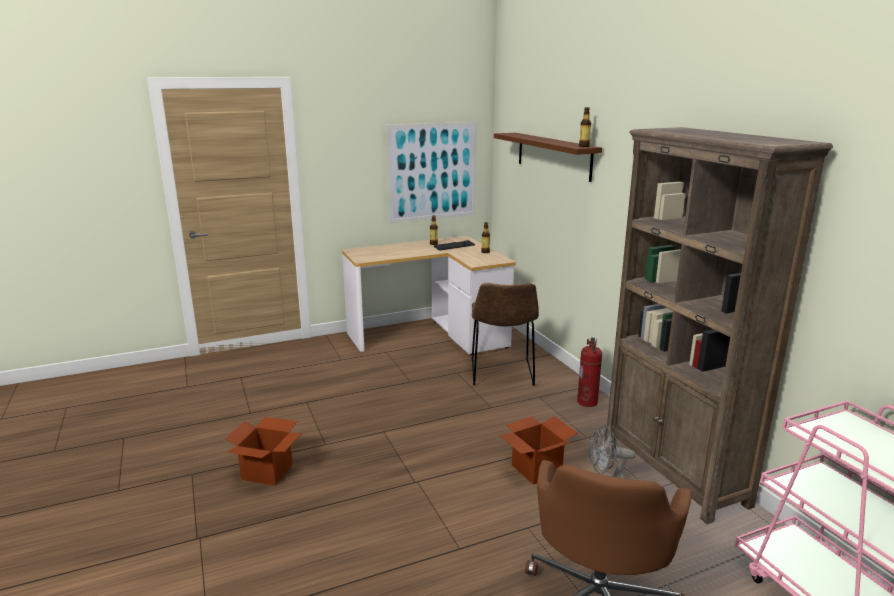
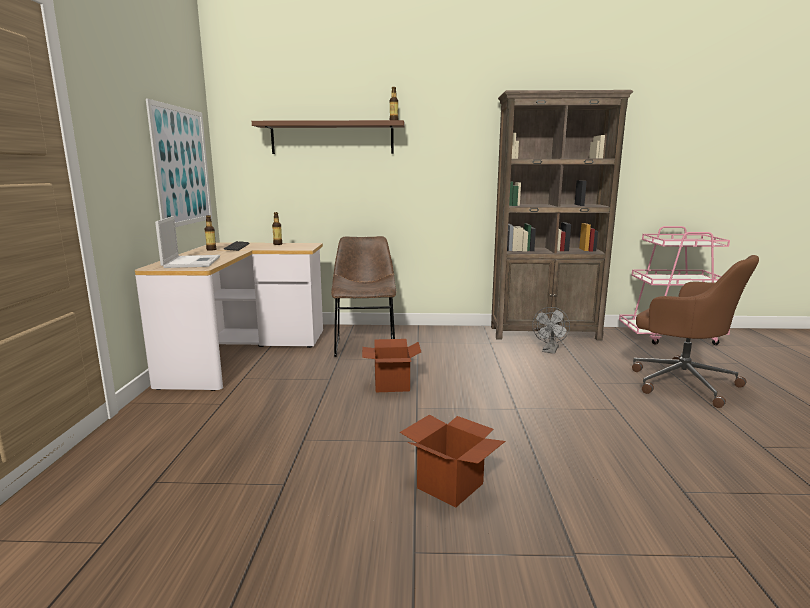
camera: 65 degrees left, 5 degrees down
(379, 252) = (192, 262): none -> laptop
(502, 374) = (365, 344): brown chair -> brown chair turned 120 degrees counterclockwise
(536, 469) = (522, 364): cardboard box -> cardboard box (392, 385)
(587, 402) = (442, 332): fire extinguisher -> none

